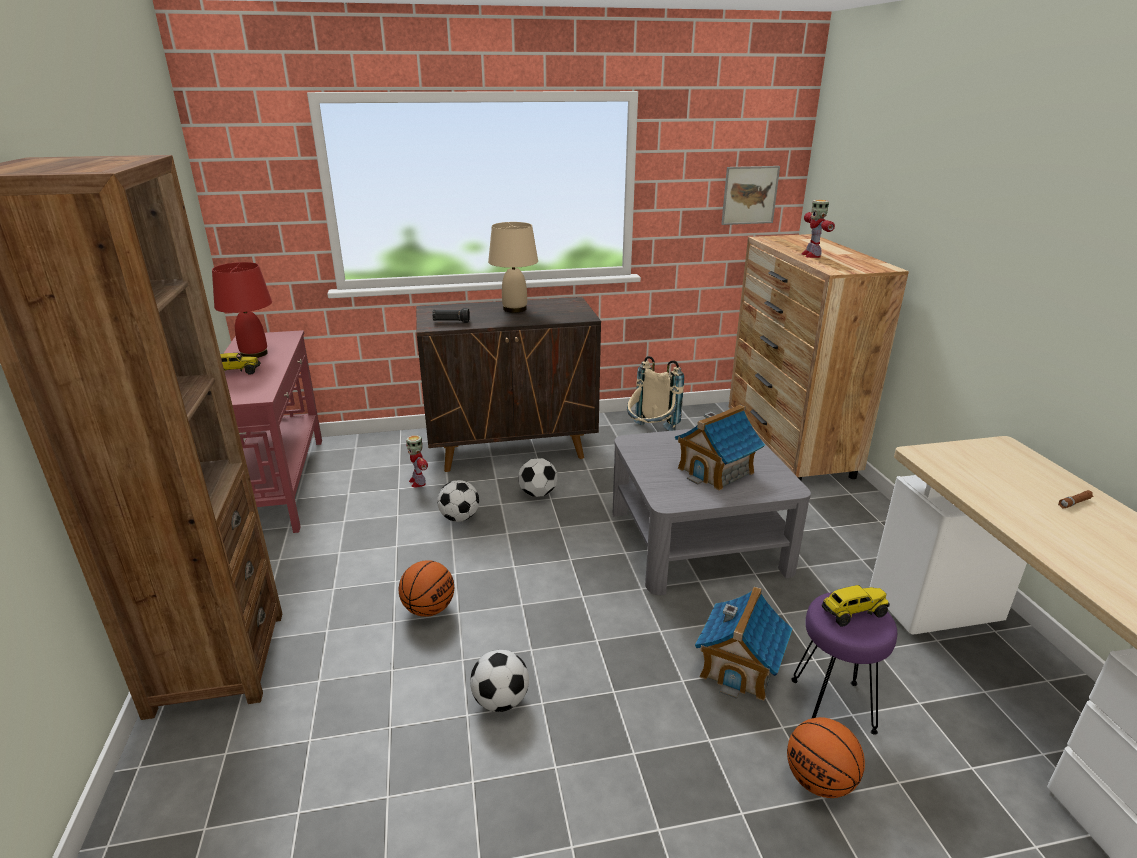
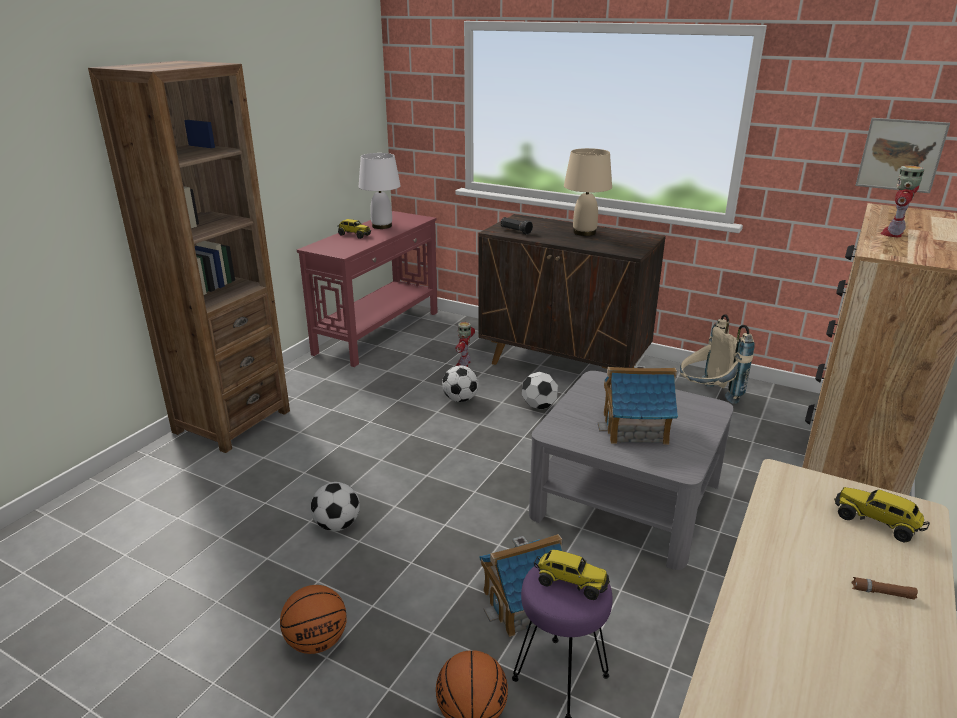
camera: 40 degrees right, 0 degrees up
(253, 354) = (381, 226): red table lamp -> white table lamp
(428, 609) = (367, 448): basketball -> basketball (316, 641)
(1004, 461) = (876, 522): none -> toy truck

